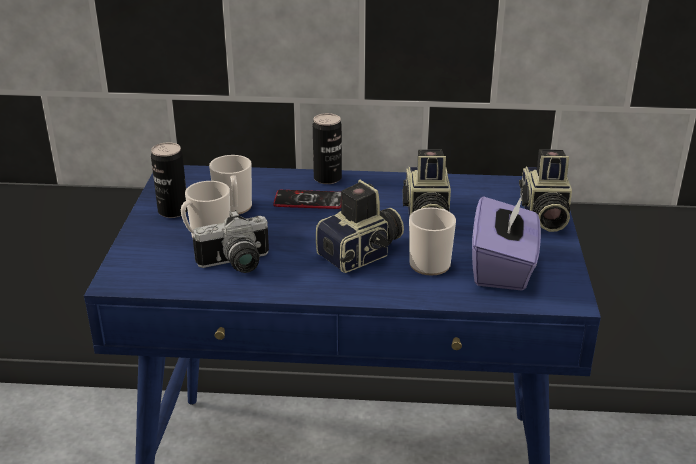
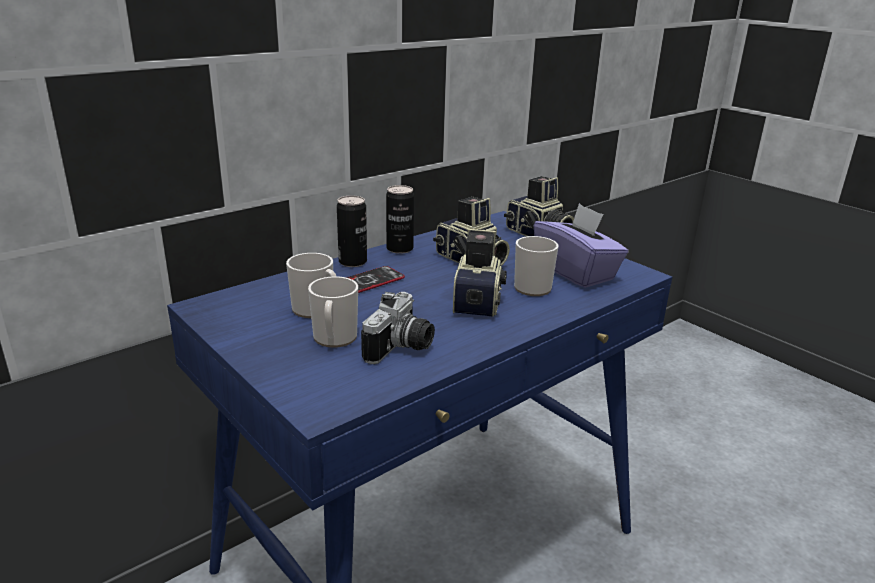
camera: 45 degrees left, 5 degrees down
(173, 211) = (262, 334): can -> can (399, 249)

